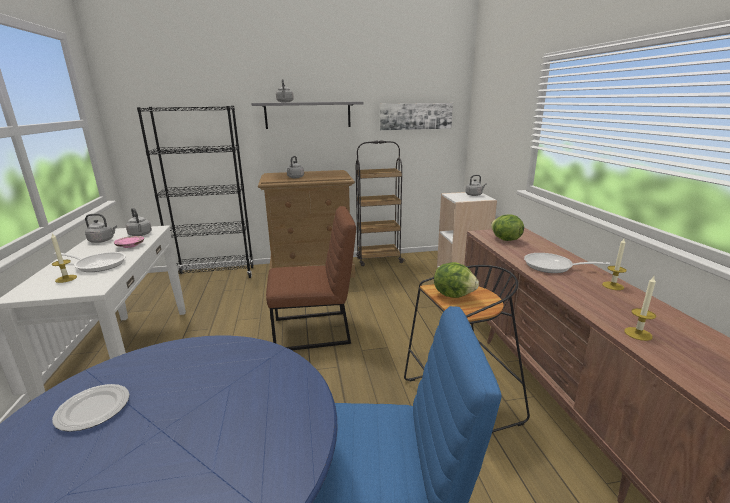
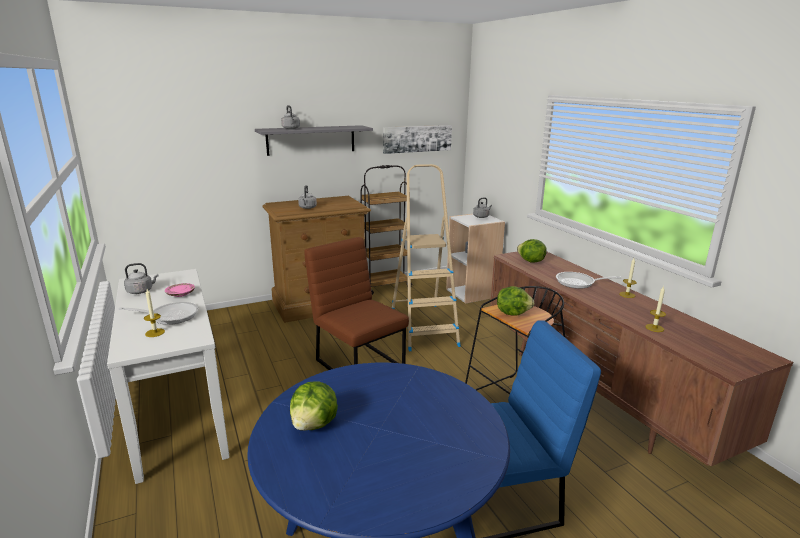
camera: 15 degrees left, 0 degrees up
(94, 409) = (314, 424): plate -> lettuce
(140, 235) = (177, 281): grey kettle -> none
(215, 275) = (215, 318): black bookcase -> none
(314, 331) = (358, 363): brown chair -> brown chair turned 105 degrees counterclockwise
(397, 301) = (423, 326): none -> beige step ladder

